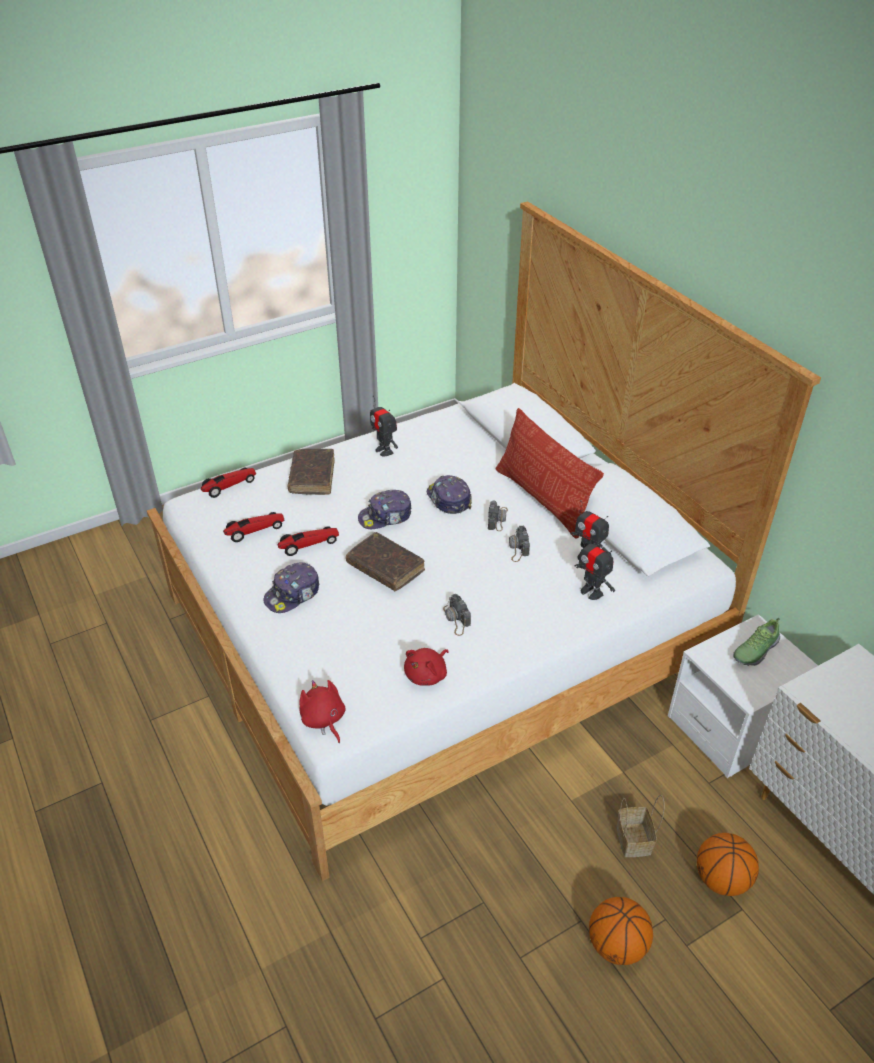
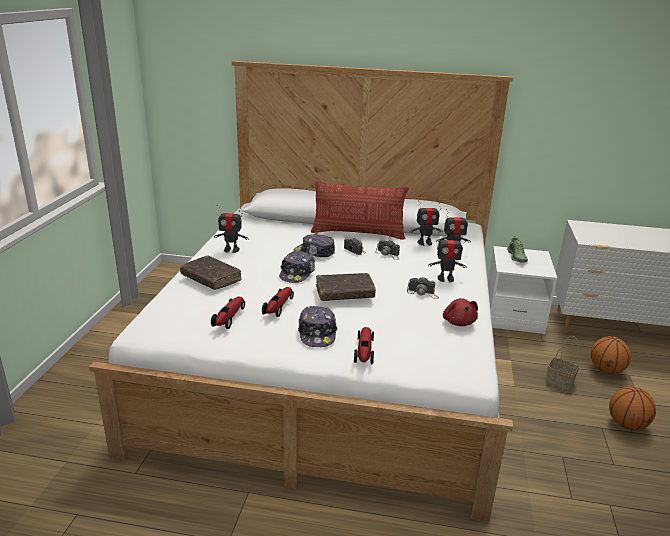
camera: 50 degrees left, 15 degrees down
(229, 486) = (157, 308): toy car -> toy car (364, 351)
(323, 720) = (456, 374): red plush toy -> none
(517, 619) = (445, 279): none -> toy robot

